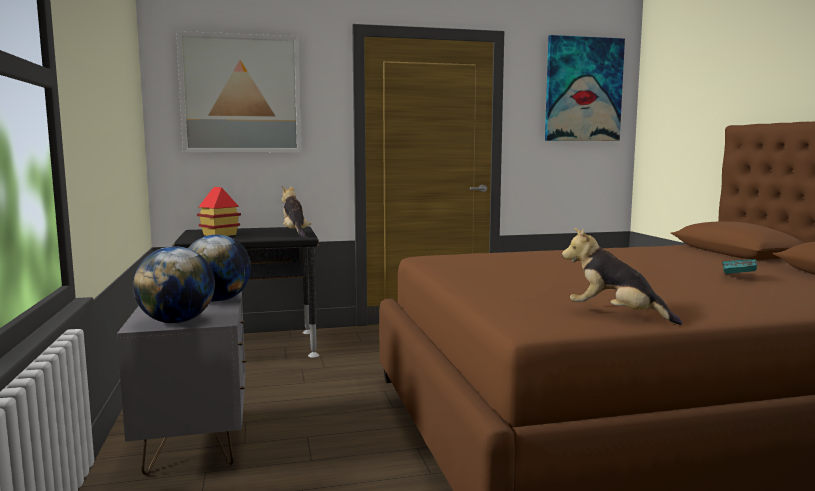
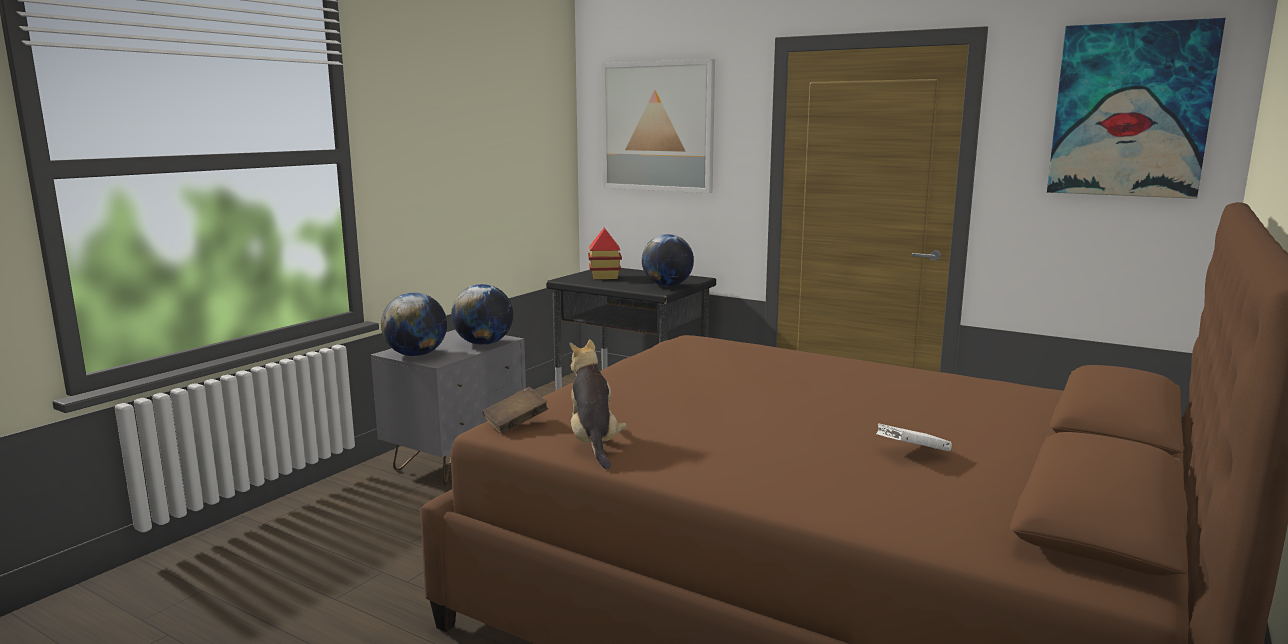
camera: 45 degrees right, 5 degrees up
(295, 233) = (667, 286): plush toy -> globe
(534, 320) = (516, 424): none -> brown book
(738, 277) = (911, 453): turquoise book -> white book

